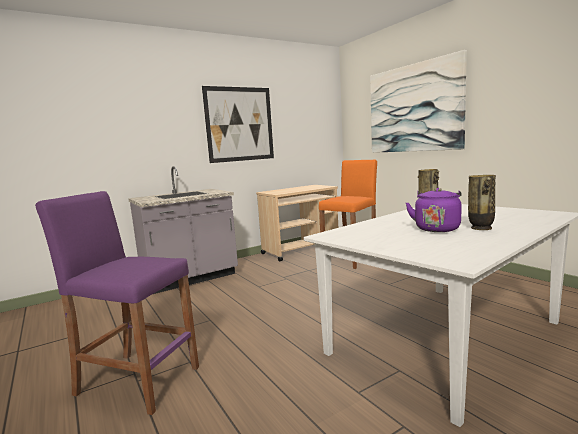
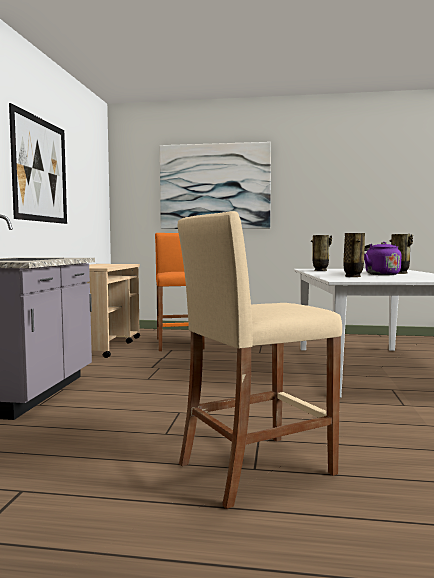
camera: 50 degrees left, 5 degrees down
(137, 381) = (255, 468): purple stool -> beige stool
(375, 230) = (353, 276): none -> vase

